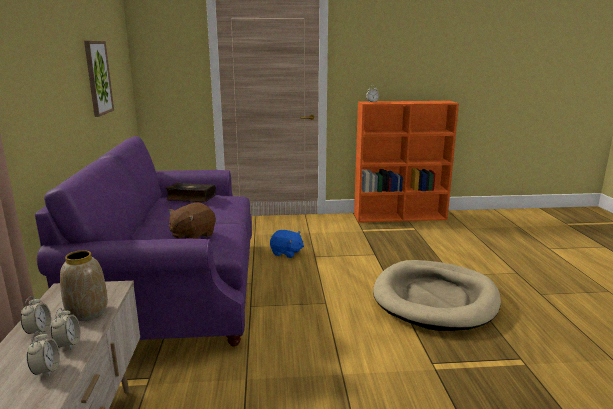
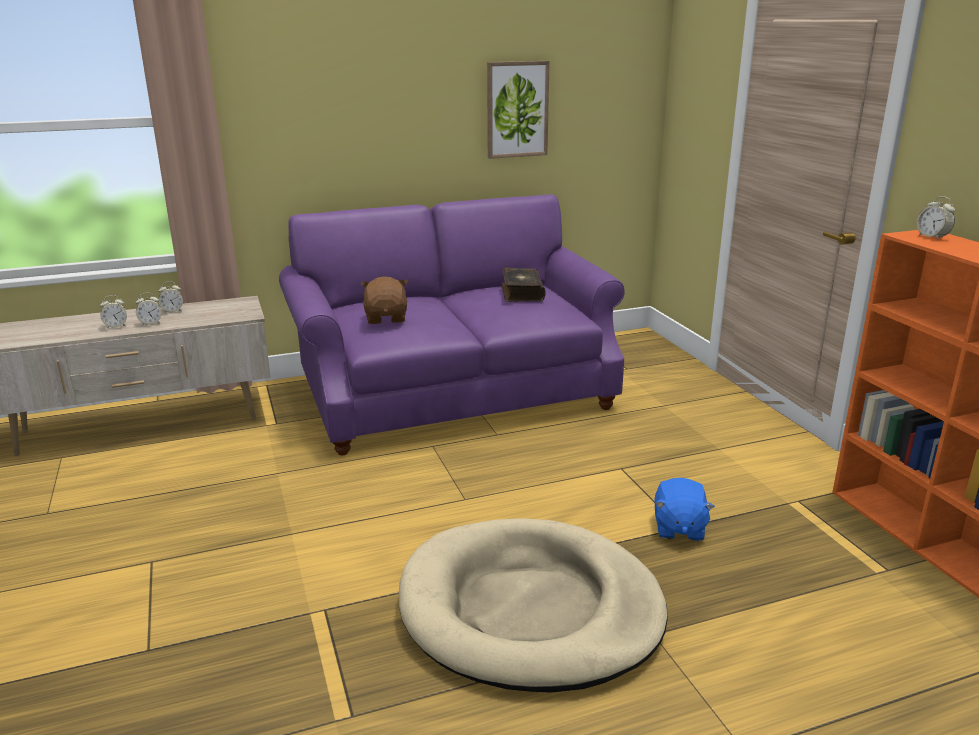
camera: 75 degrees right, 5 degrees up
(87, 313) = (200, 317): vase -> none
(192, 236) = (386, 318): brown plush toy -> brown plush toy turned 60 degrees clockwise
(286, 253) = (614, 442): blue plush toy -> blue plush toy (678, 528)

